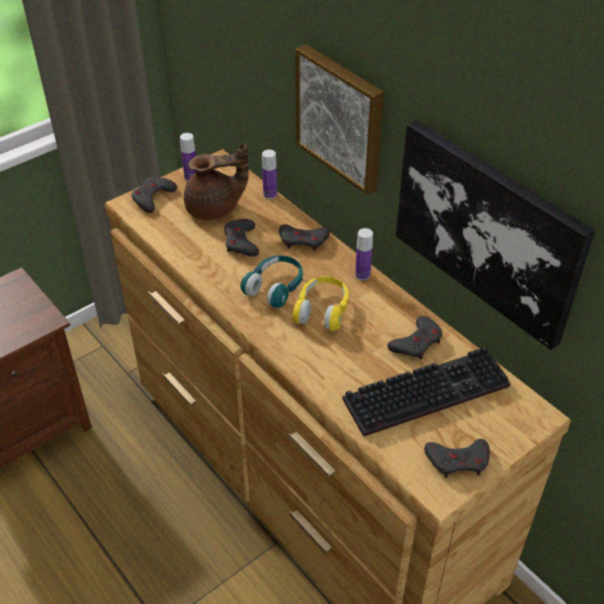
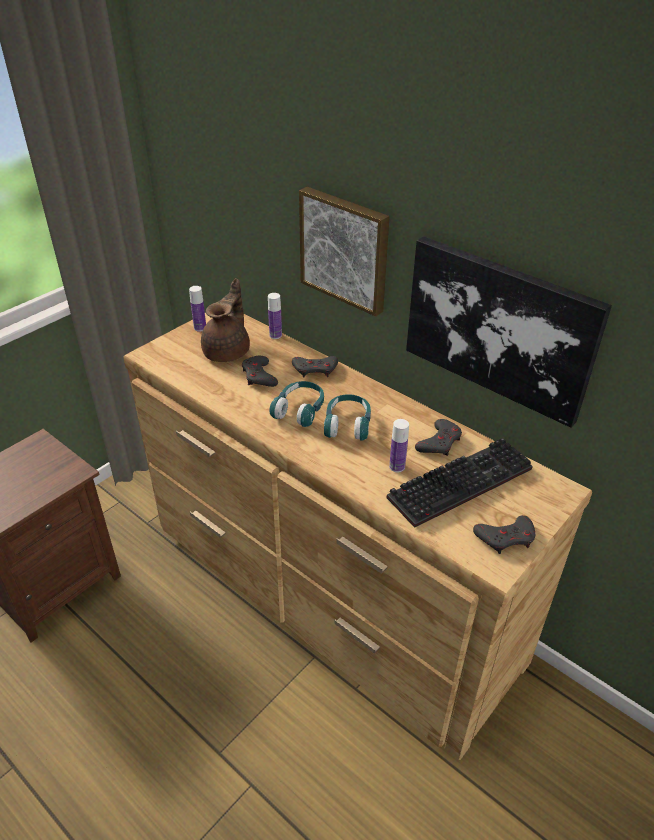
camera: 10 degrees left, 5 degrees down
(153, 197) = (168, 347): grey game controller -> none
(215, 209) = (228, 351): brown teapot -> brown teapot turned 45 degrees counterclockwise
(322, 310) = (347, 425): yellow headphones -> turquoise headphones
(362, 275) = (375, 392): bottle -> bottle (397, 467)

